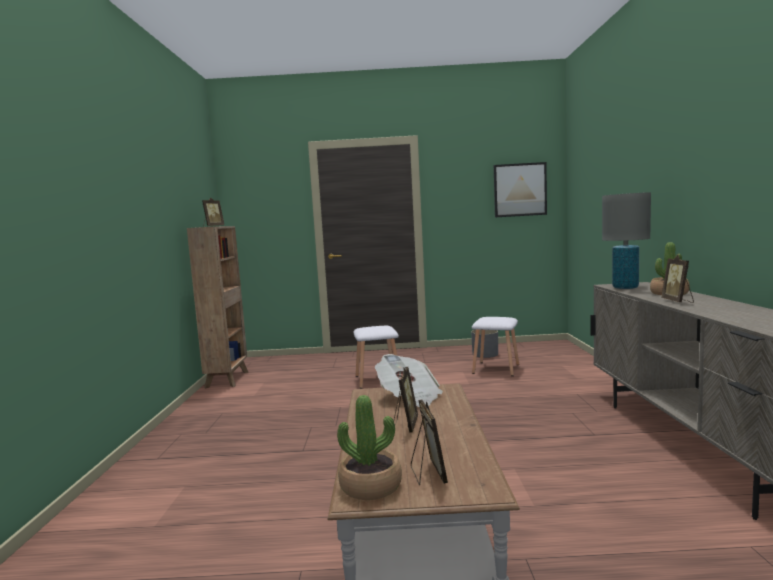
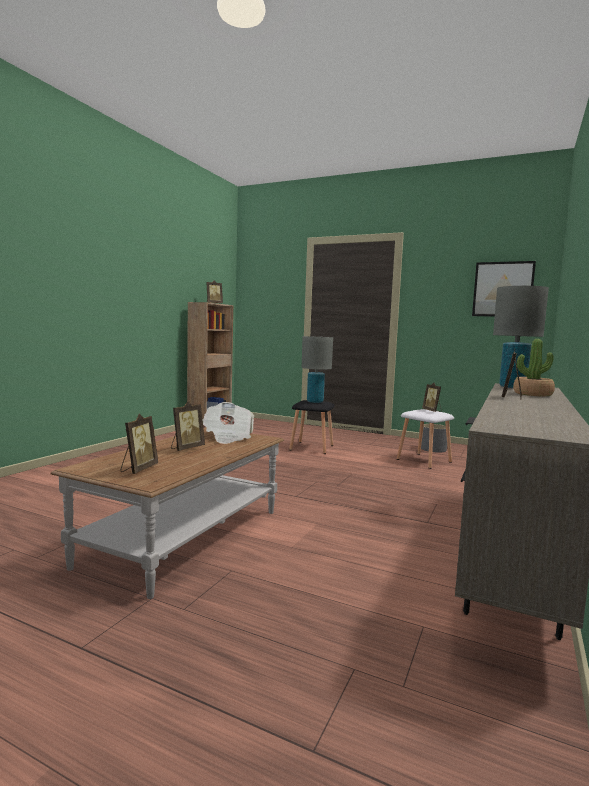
camera: 25 degrees right, 0 degrees up
(370, 486) = (97, 466): potted plant -> none
(377, 328) = (315, 402): none -> grey table lamp
(377, 379) = (311, 447): white stool -> black stool
(498, 317) = (432, 411): none -> picture frame

